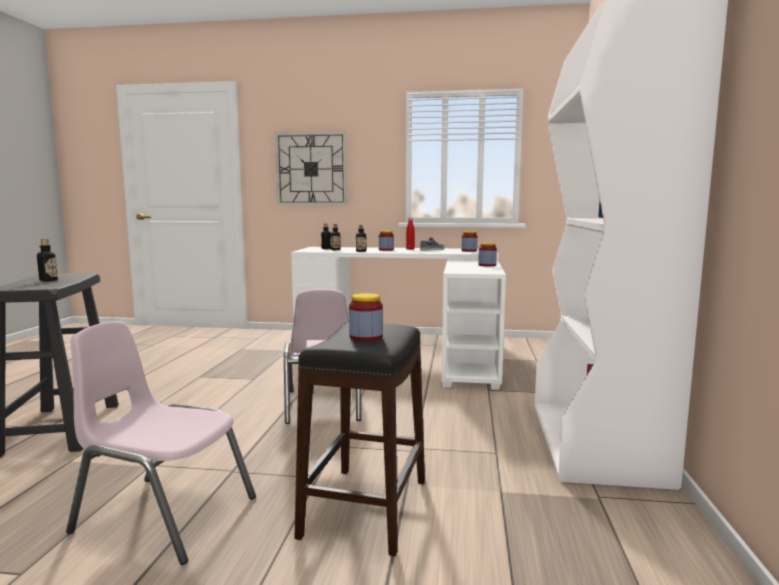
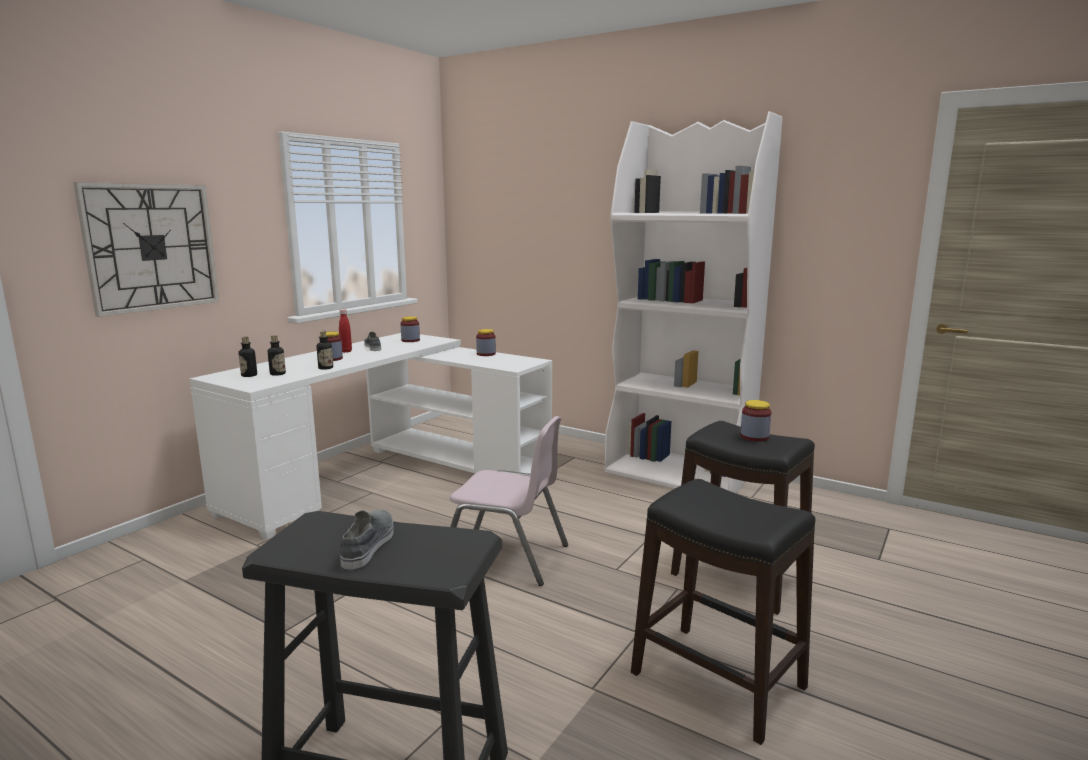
camera: 65 degrees left, 5 degrees up
(48, 280) = (369, 544): bottle -> grey shoe
(164, 515) = (717, 681): pink chair -> black stool

